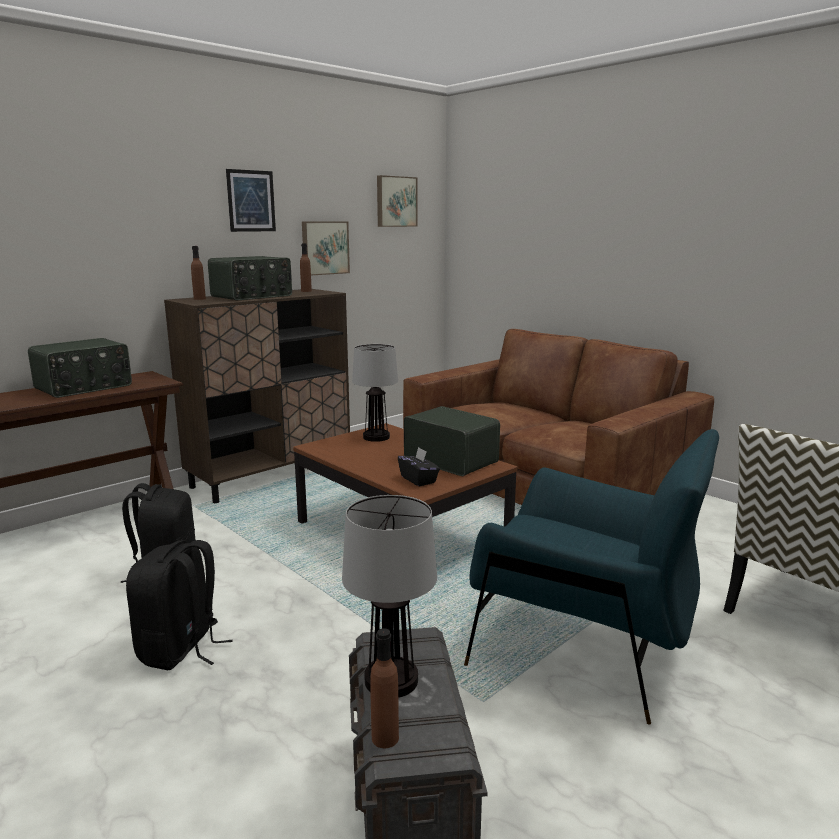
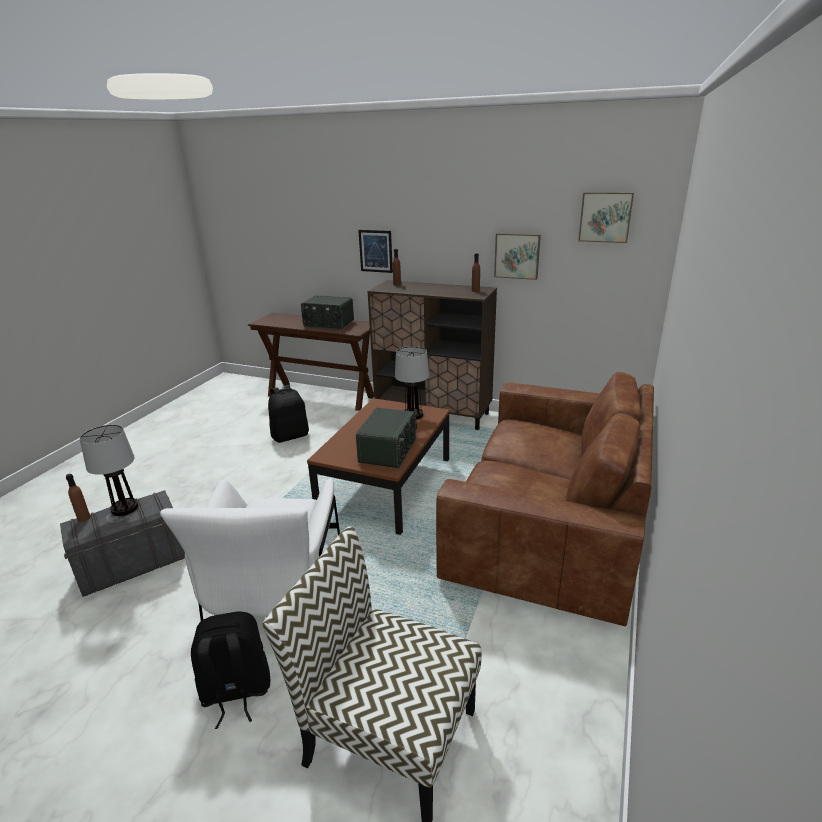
camera: 65 degrees right, 10 degrees up
(181, 649) = (228, 467): black backpack -> black backpack (236, 692)
(251, 201) = (454, 216): picture -> picture (375, 251)
(252, 296) = (426, 288): radio -> none
(418, 480) = (342, 450): black tissue box -> none
(583, 648) = (277, 596): blue armchair -> white armchair

